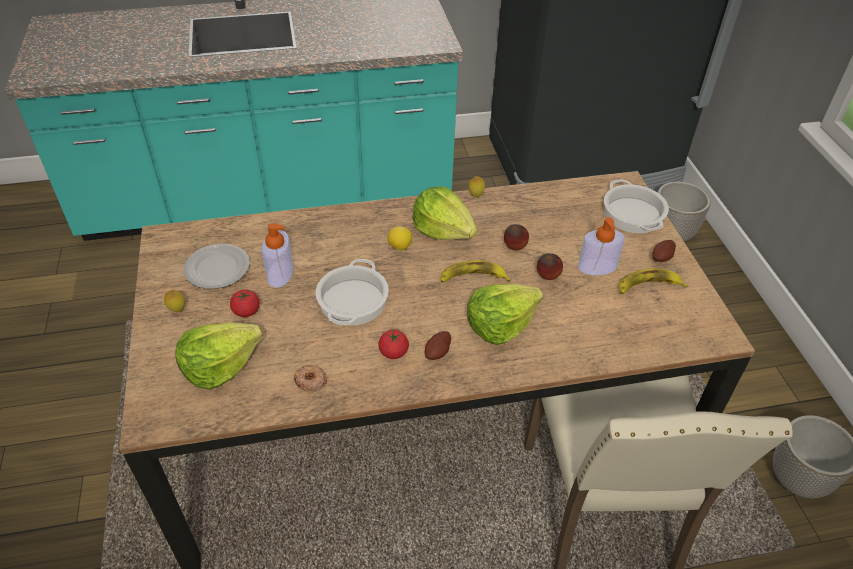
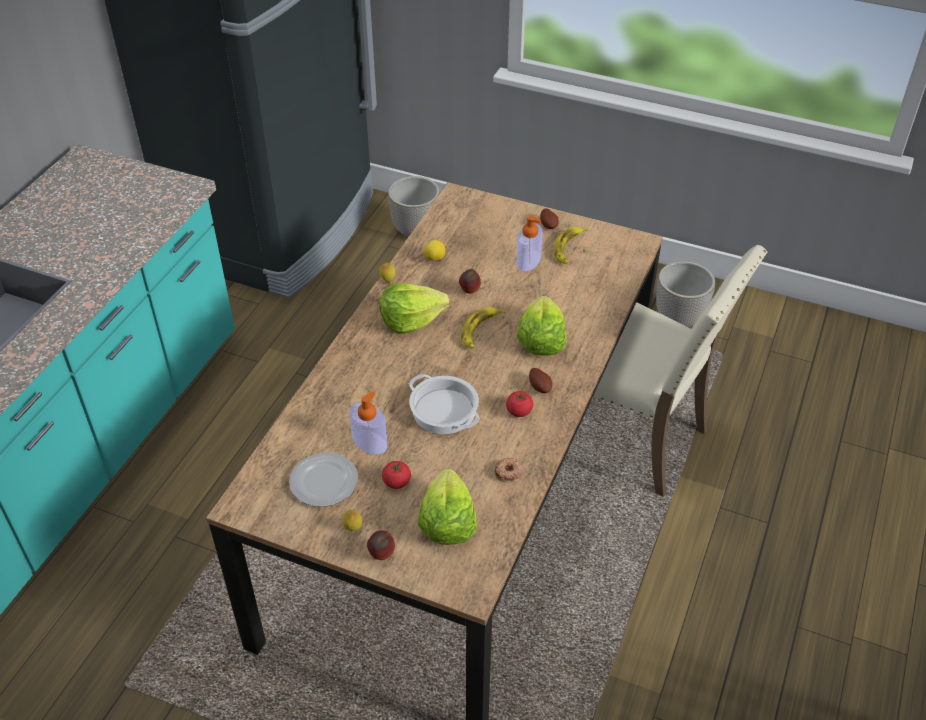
camera: 55 degrees left, 0 degrees up
(399, 247) = (406, 354): lemon -> lemon (434, 259)
(547, 277) = (516, 291): apple -> apple (381, 555)
(634, 214) = (493, 212): cooking pot -> none

